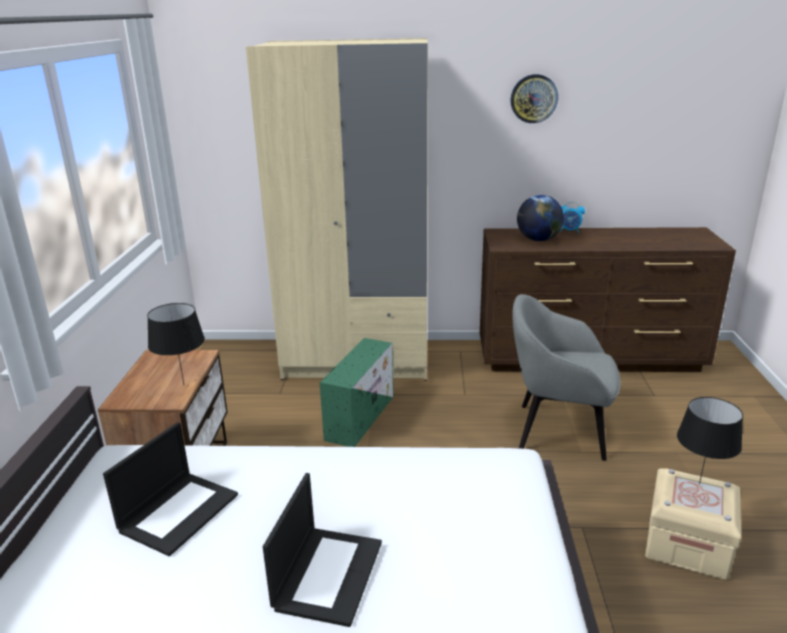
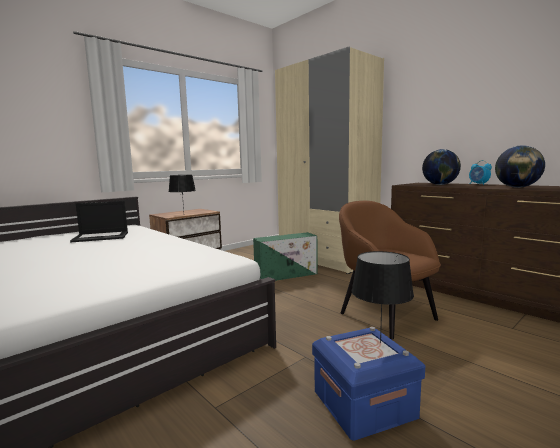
camera: 45 degrees right, 15 degrees down
(328, 573) = (78, 257): laptop -> none
(534, 98) = (455, 85): wall clock -> none
(557, 431) = (385, 315): grey armchair -> brown armchair
(630, 242) = (517, 187): none -> globe
(687, 544) = (364, 404): beige storage box -> blue storage box

